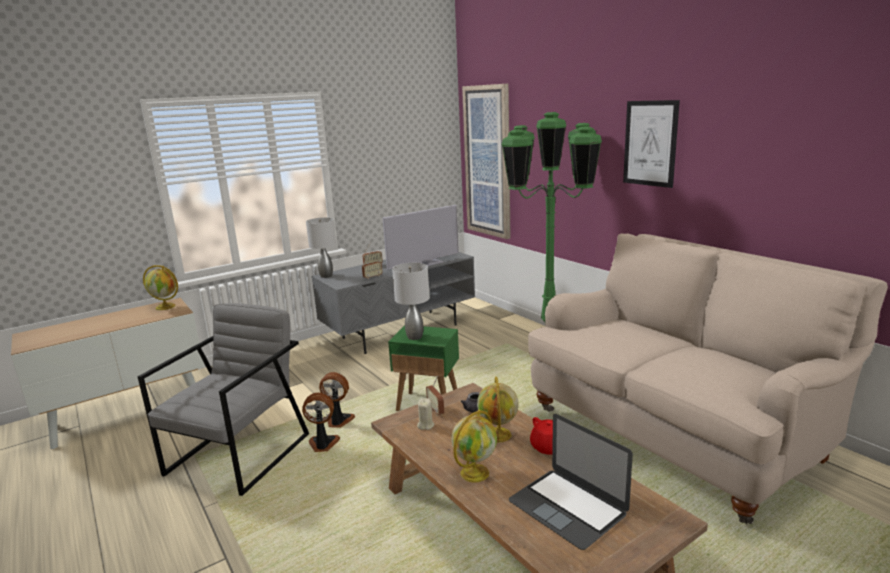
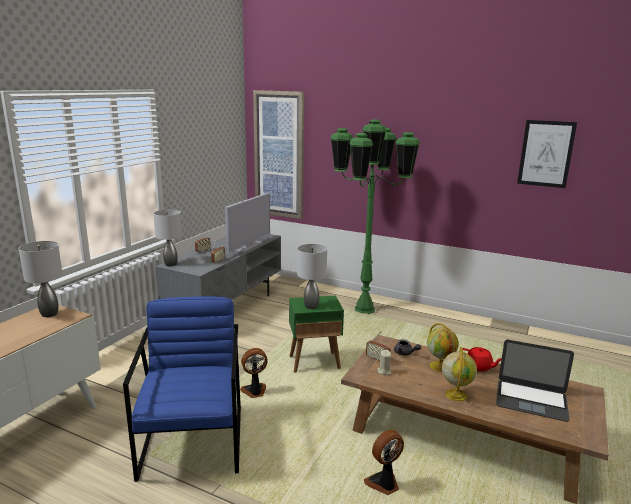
camera: 30 degrees left, 0 degrees up
(166, 307) = (50, 313): globe -> grey table lamp
(239, 454) = (193, 441): grey armchair -> blue armchair
(323, 444) = (262, 413): fan -> fan (383, 484)
(650, 143) = (440, 144): picture -> picture (546, 153)
(677, 432) = (491, 345): beige sofa -> none

